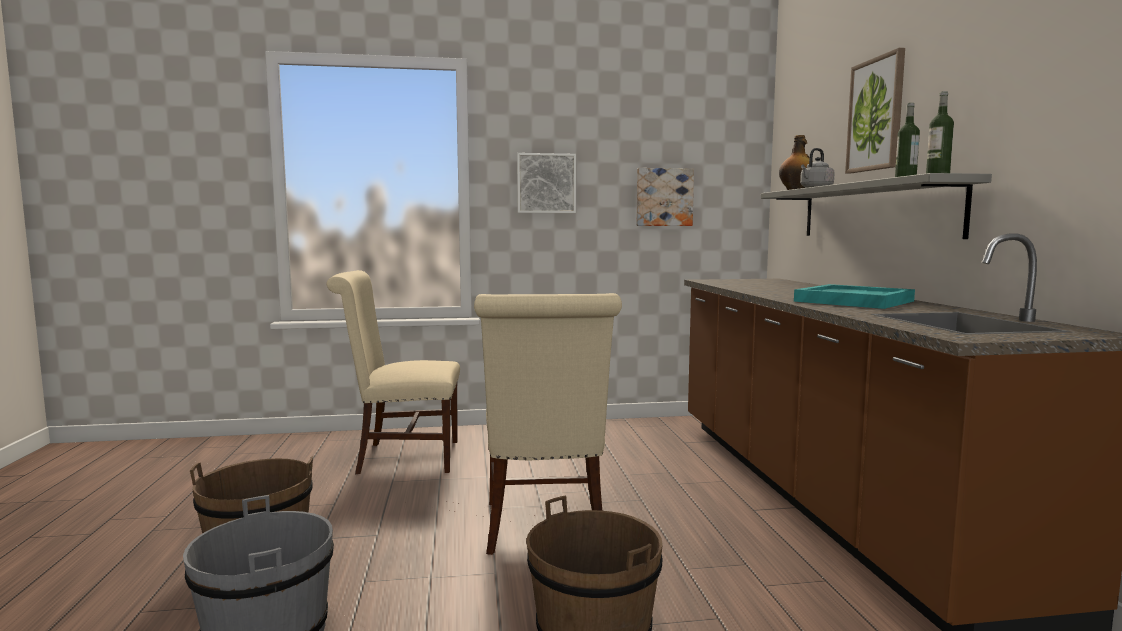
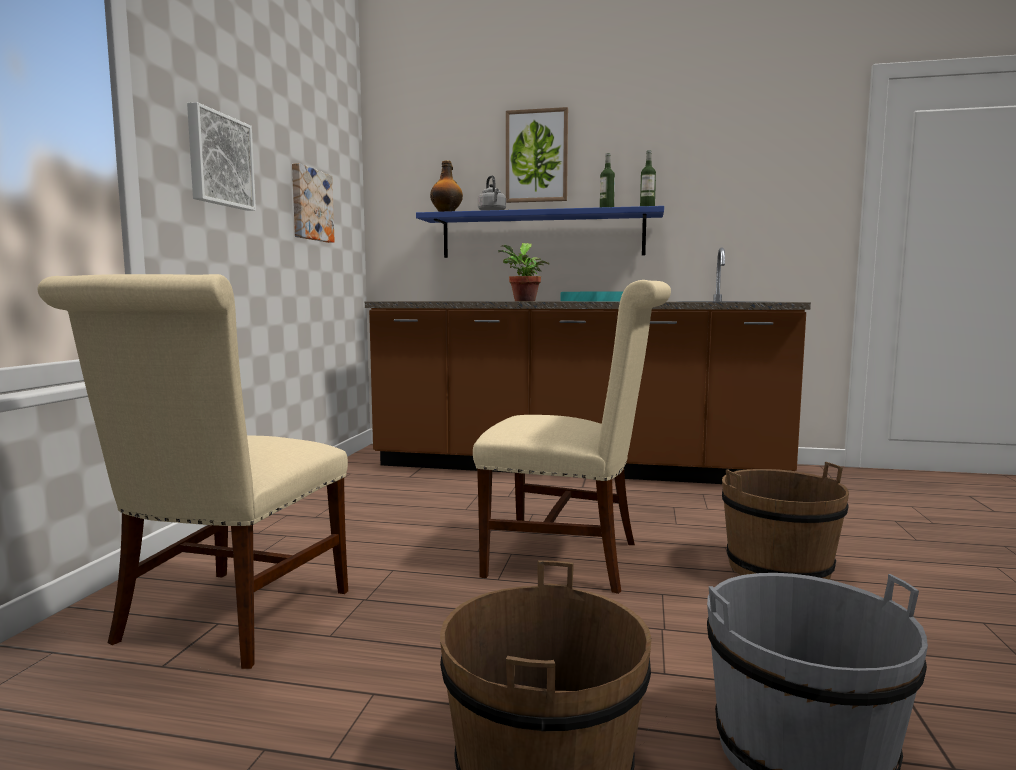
camera: 70 degrees left, 0 degrees up
(763, 292) = (524, 301): none -> potted plant
(874, 211) = (541, 235): grey shelf -> blue shelf

